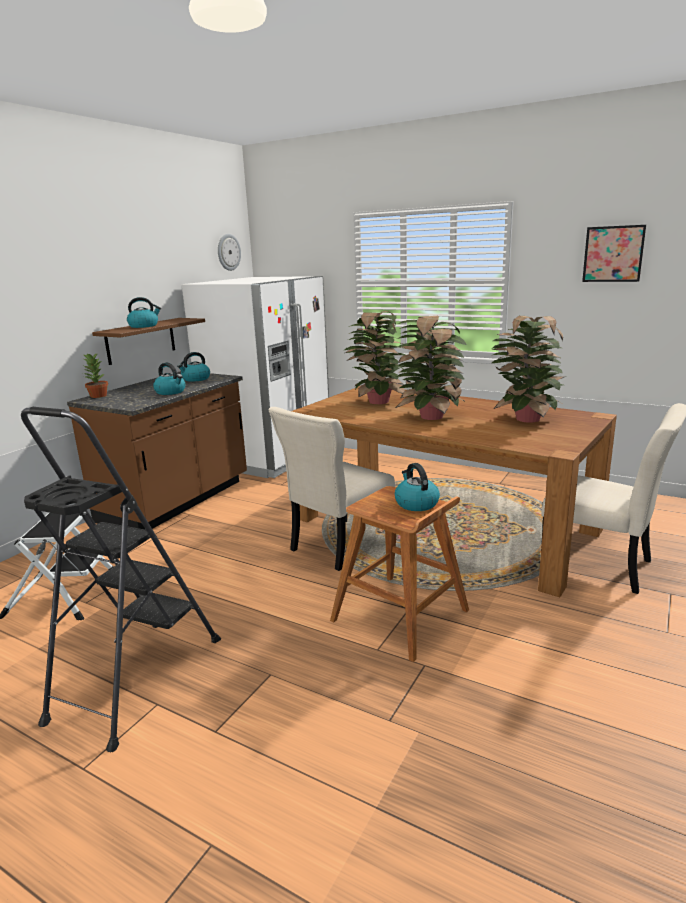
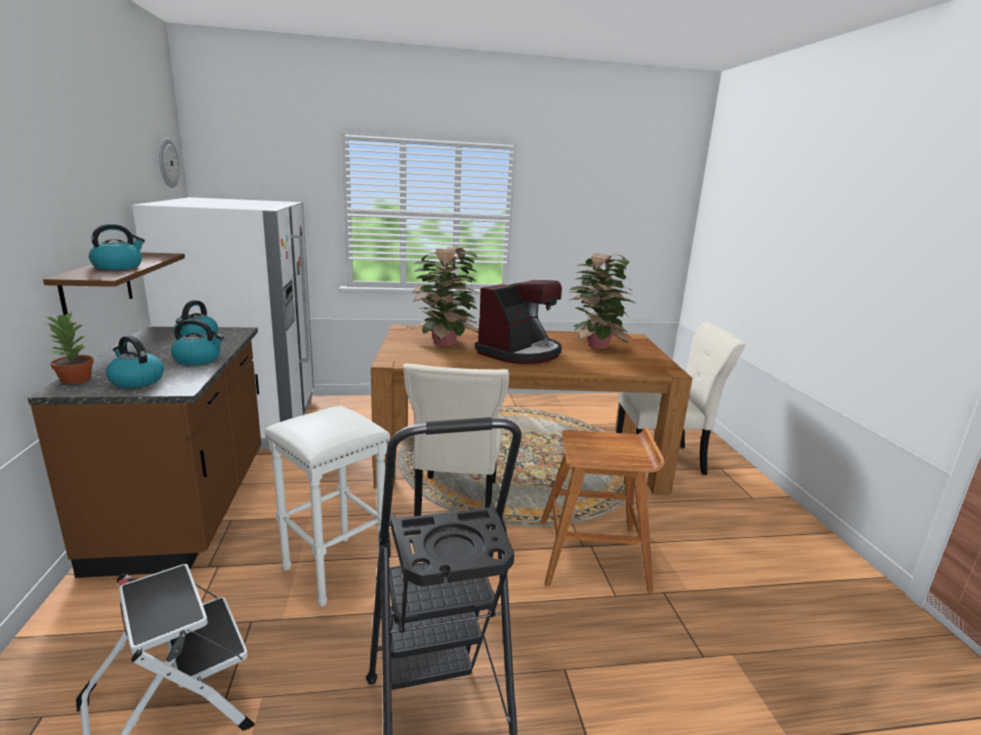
camera: 40 degrees left, 0 degrees up
(211, 560) = (337, 569): none -> white stool
(416, 503) = (615, 442): kettle -> kettle (136, 381)
(430, 416) = (520, 352): potted plant -> coffee machine
(613, 254) = (598, 199): picture -> none

